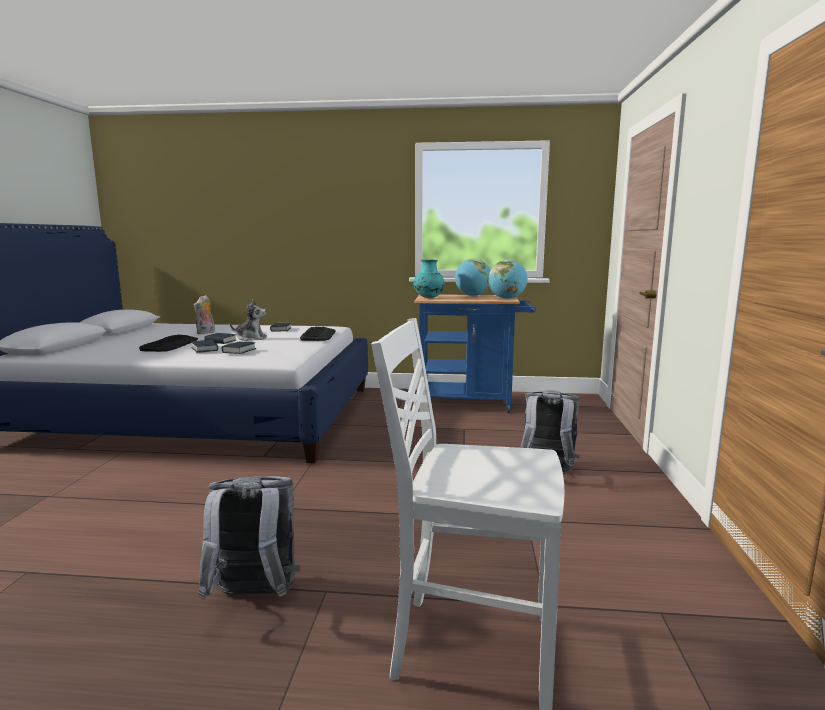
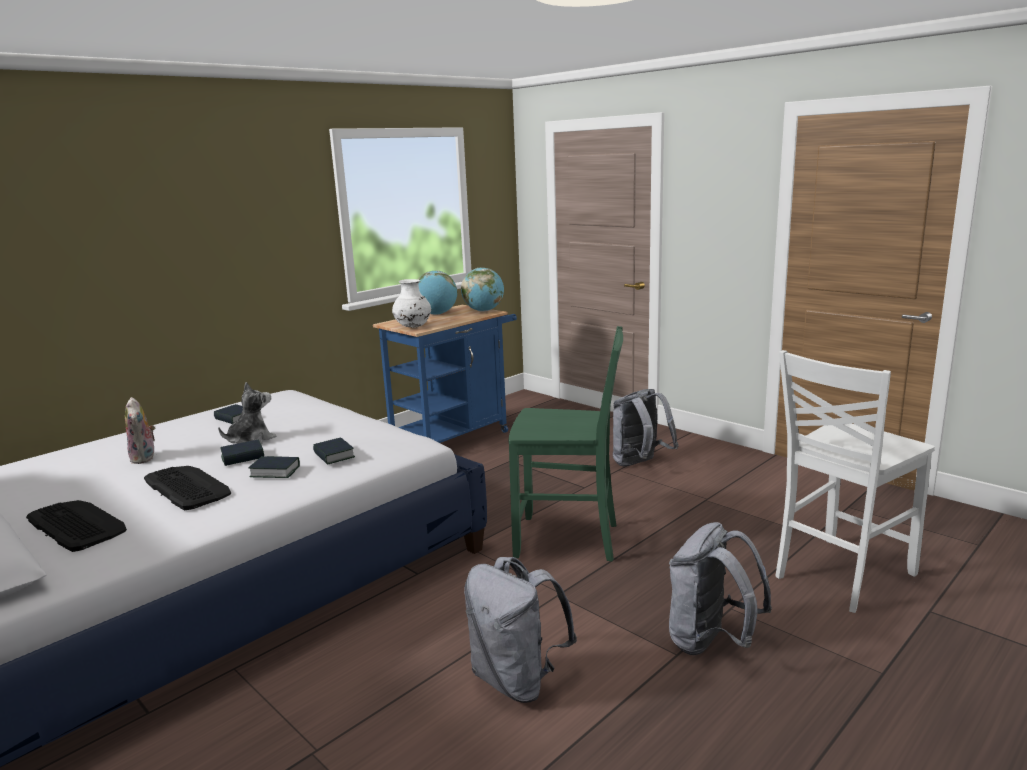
camera: 50 degrees left, 5 degrees up
(149, 529) = (517, 680): none -> grey backpack
(318, 335) = (319, 408): keyboard -> keyboard (76, 525)
(366, 486) = (569, 540): none -> green chair
(429, 298) = (413, 327): turquoise vase -> white vase

